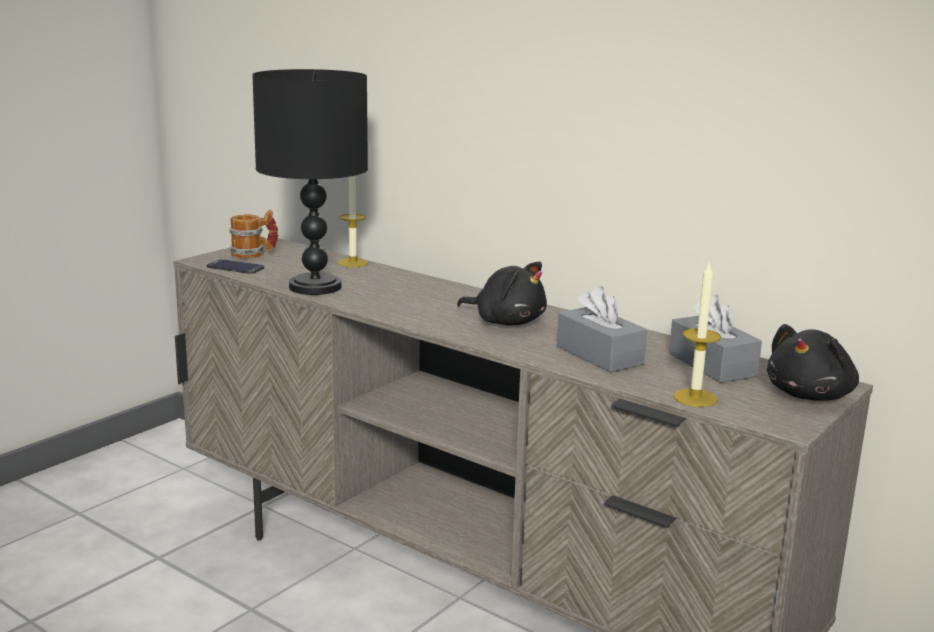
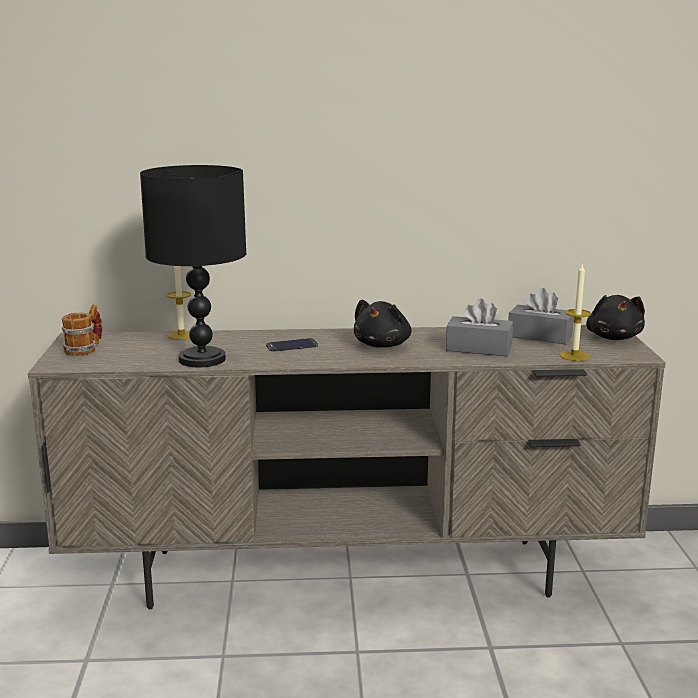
camera: 40 degrees left, 0 degrees up
(235, 267) = (99, 363): phone -> phone (292, 345)
(506, 322) = (383, 345): black plush toy -> black plush toy turned 120 degrees clockwise

